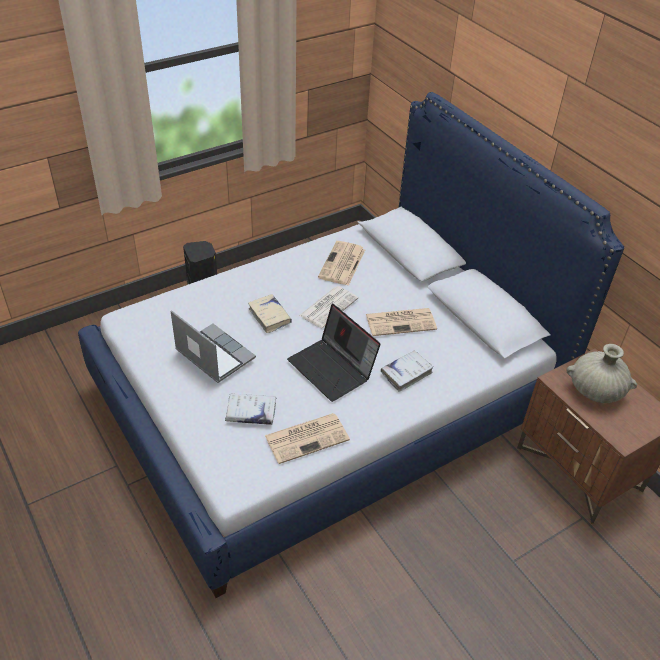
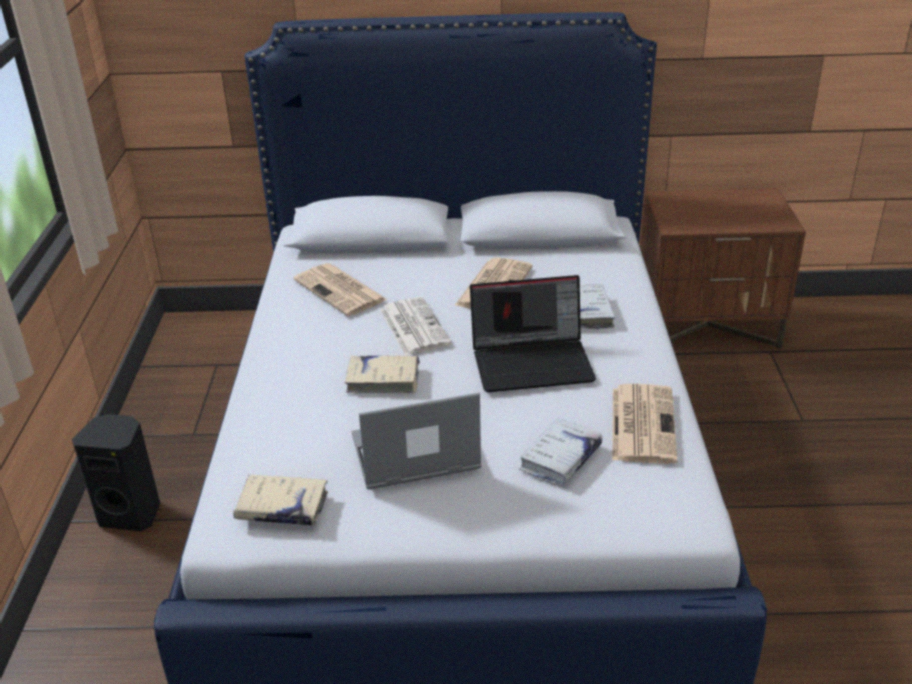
camera: 55 degrees left, 10 degrees down
(148, 327) = (282, 508): none -> beige book
(595, 390) = (705, 212): beige vase -> none

